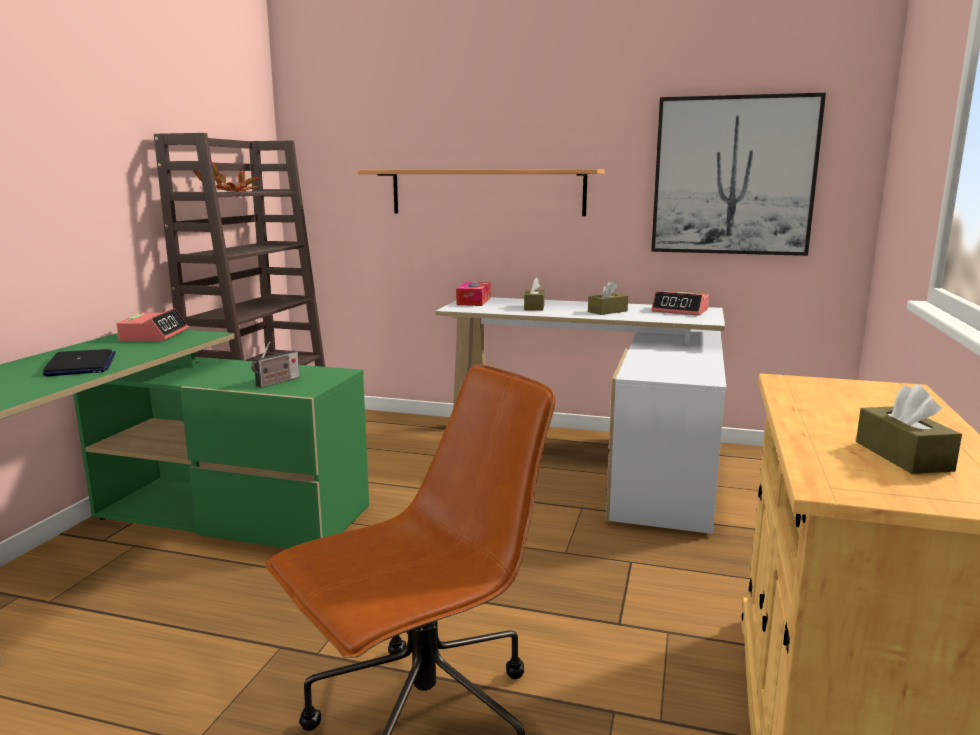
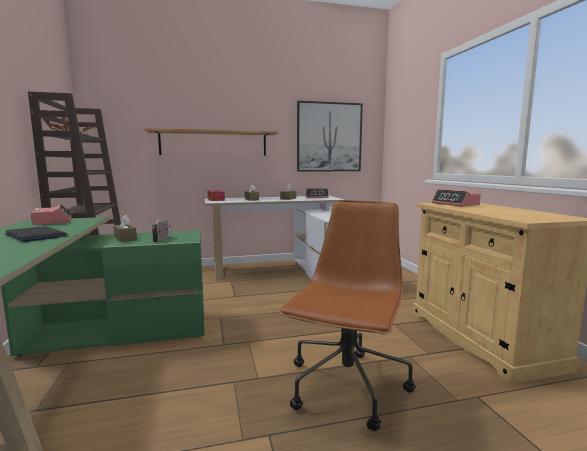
camera: 30 degrees left, 5 degrees down
(840, 393) = (455, 204): none -> alarm clock
(903, 456) = (518, 213): brown tissue box -> brown tissue box (125, 238)

